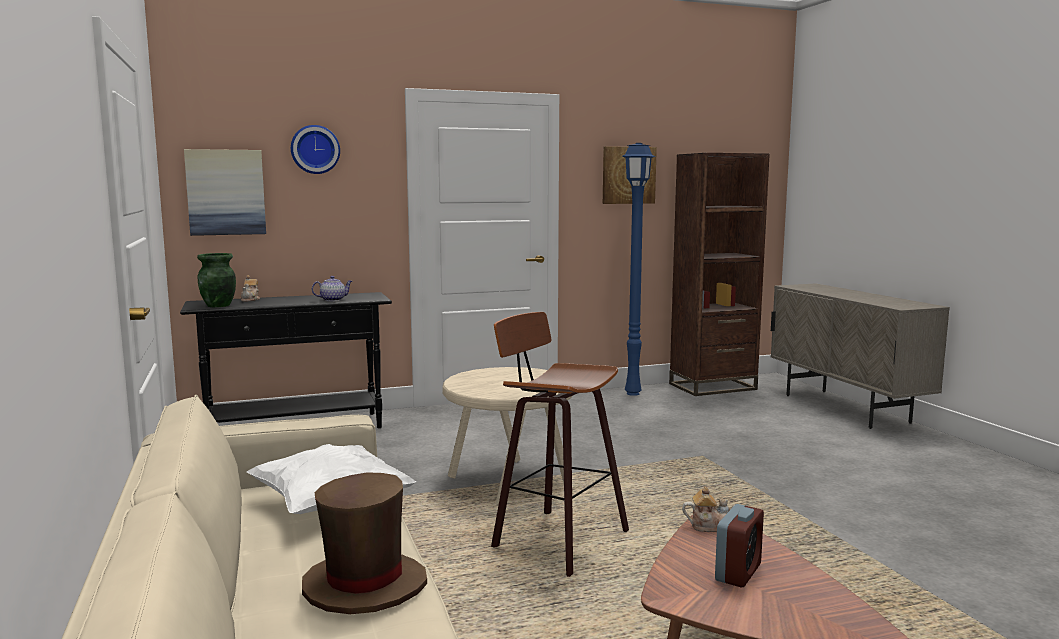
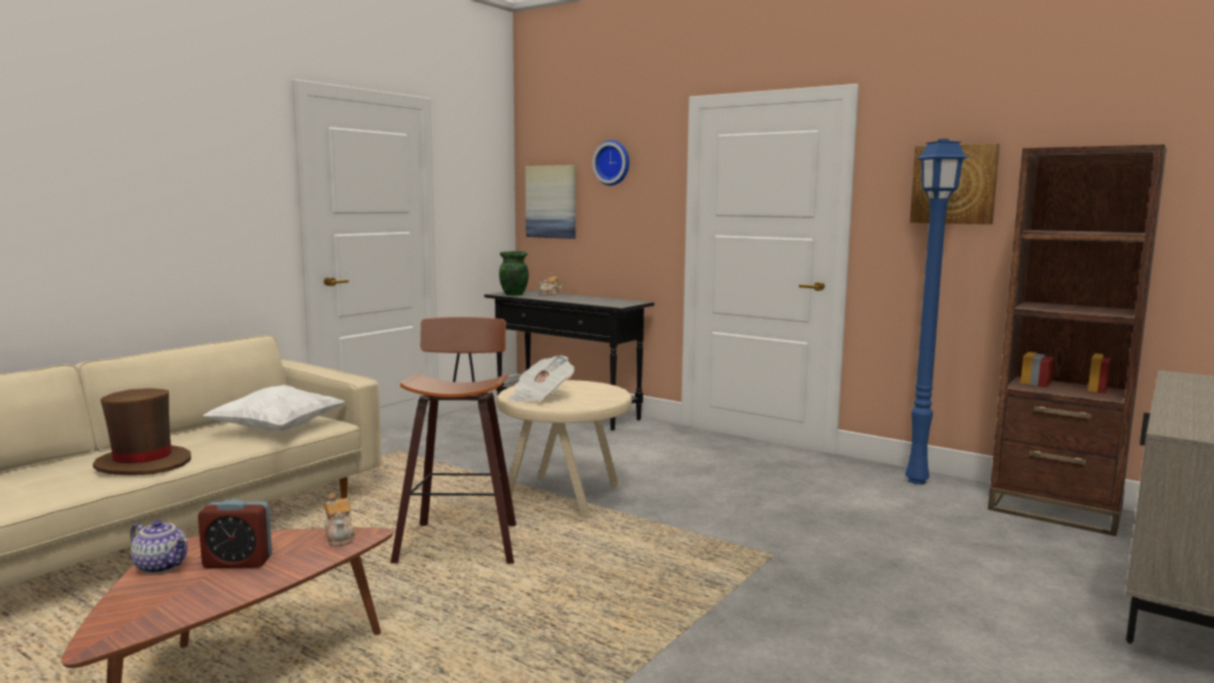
camera: 55 degrees right, 0 degrees up
(333, 300) = (587, 301): teapot -> teapot (162, 566)
(505, 388) = (540, 397): none -> newspaper

